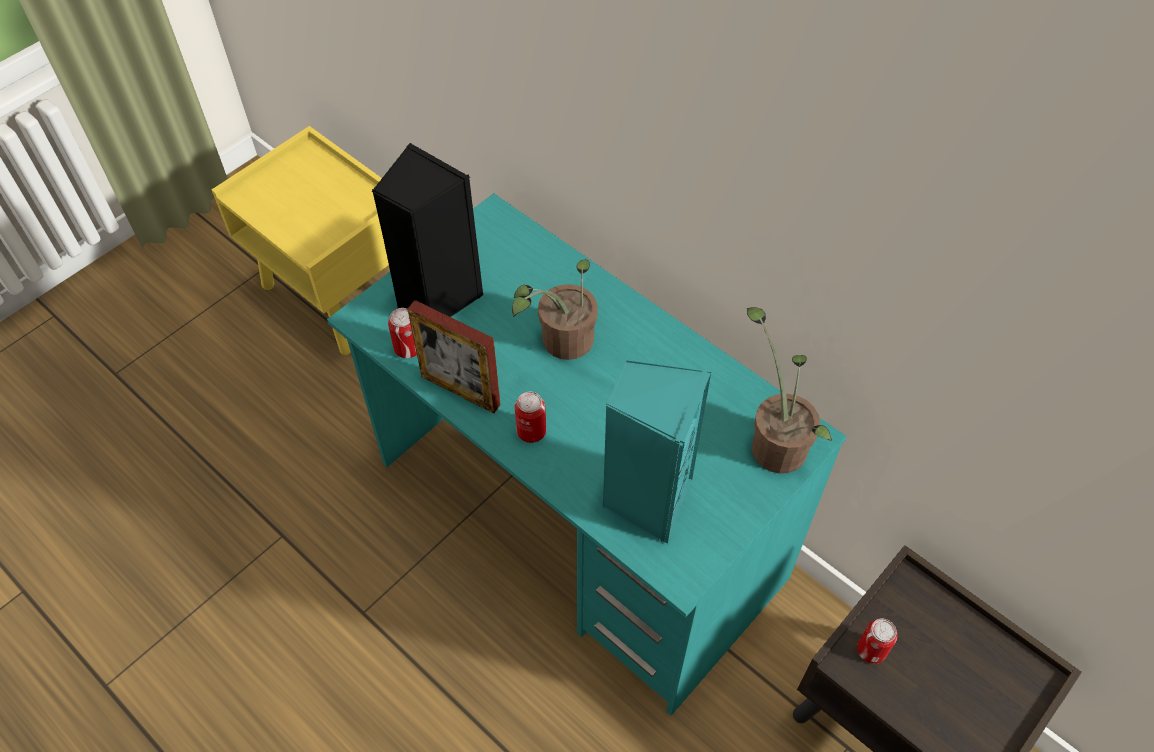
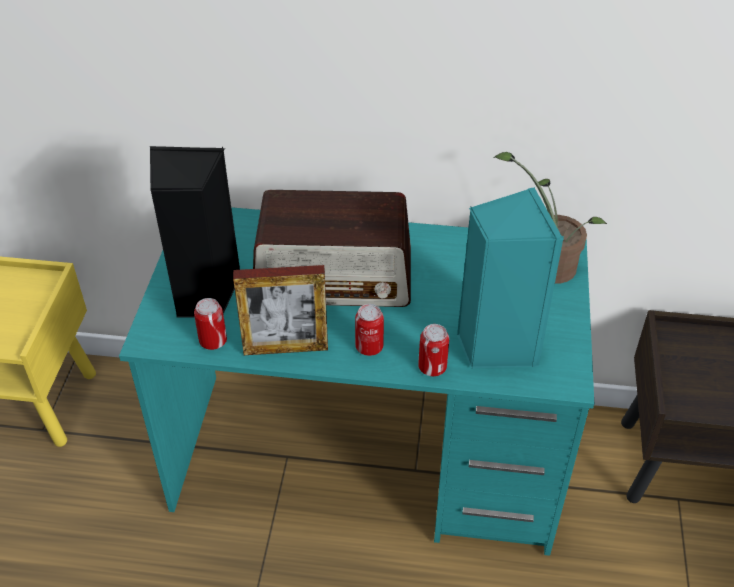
camera: 35 degrees left, 10 degrees down
(561, 343) = (334, 277): potted plant -> radio
(871, 650) = (686, 388): can -> can (432, 367)

